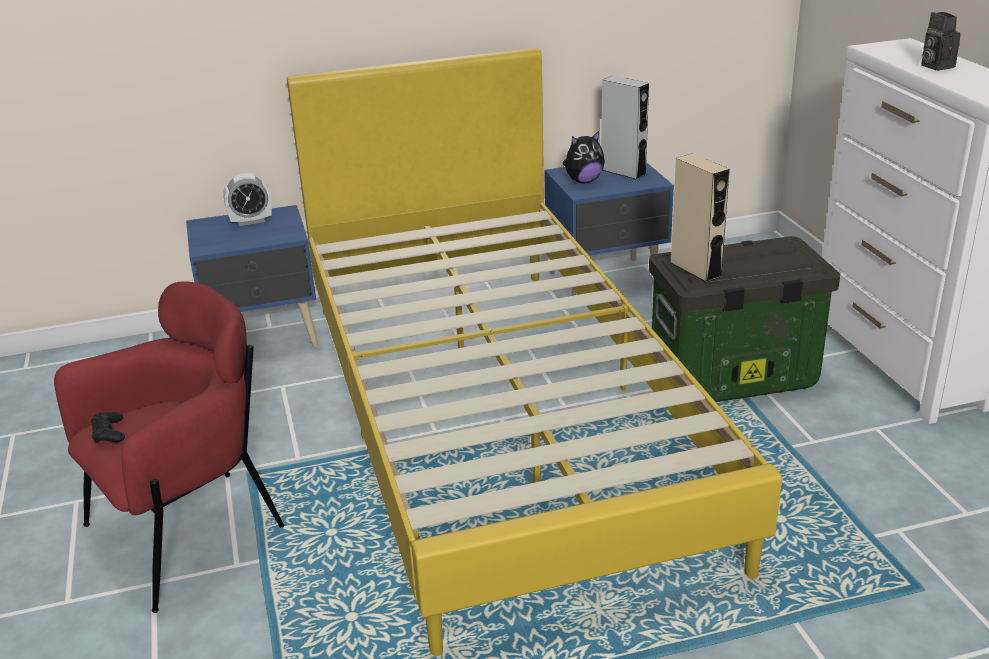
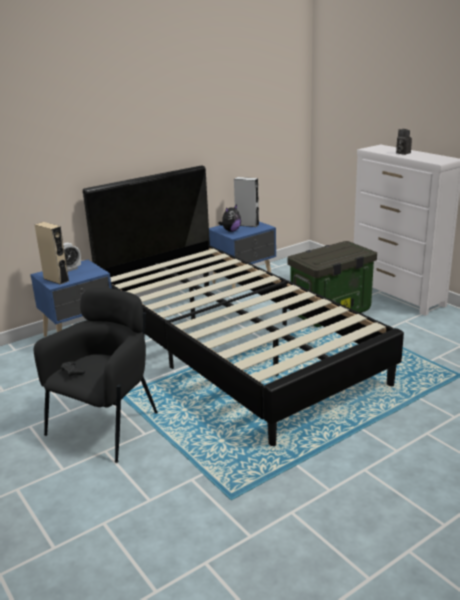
camera: 20 degrees left, 5 degrees down
(189, 532) = (107, 426): red armchair -> black armchair
(498, 417) = (231, 347): yellow bed -> black bed
(695, 269) = (314, 258): beige speaker -> beige speaker (56, 279)

